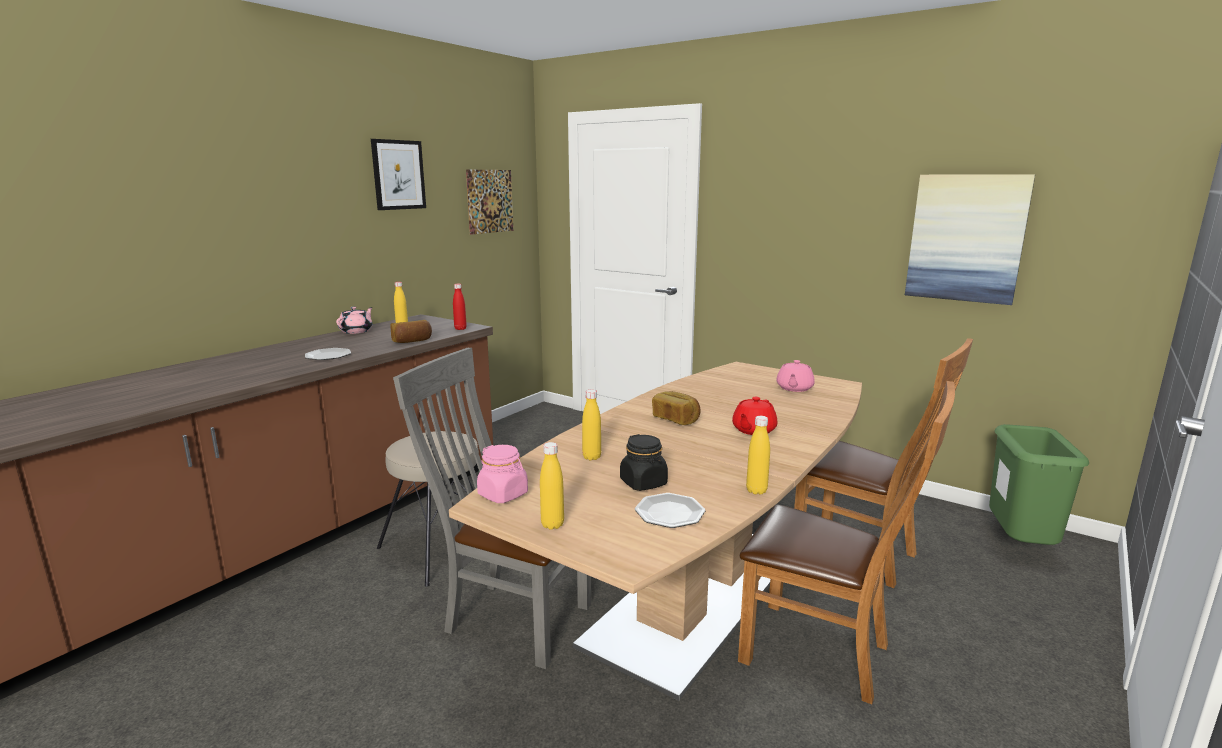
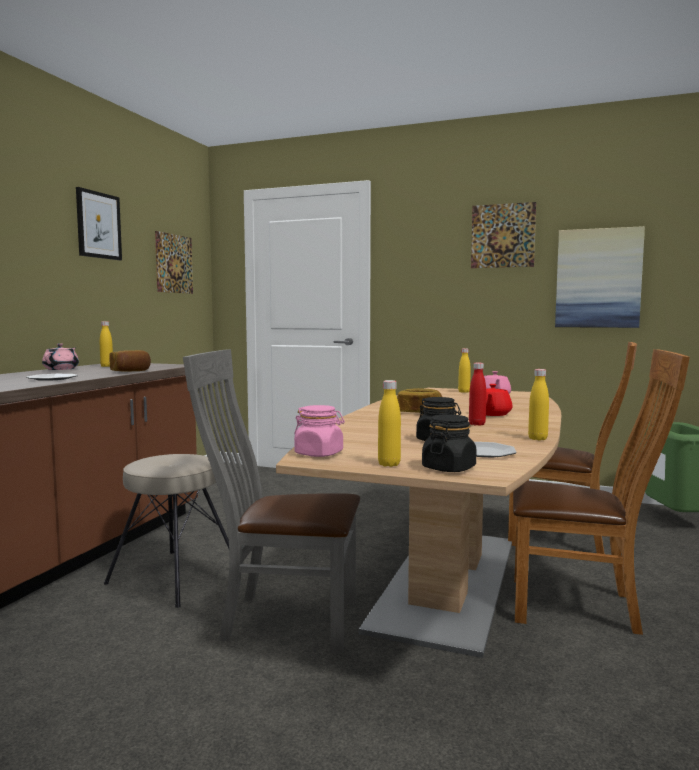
camera: 15 degrees left, 10 degrees down
(460, 329) = (170, 366): red bottle -> red bottle (477, 424)
(591, 457) = (373, 432): yellow bottle -> yellow bottle (464, 392)
(605, 540) = (449, 468): none -> black jar
(851, 177) = (503, 235): none -> picture

